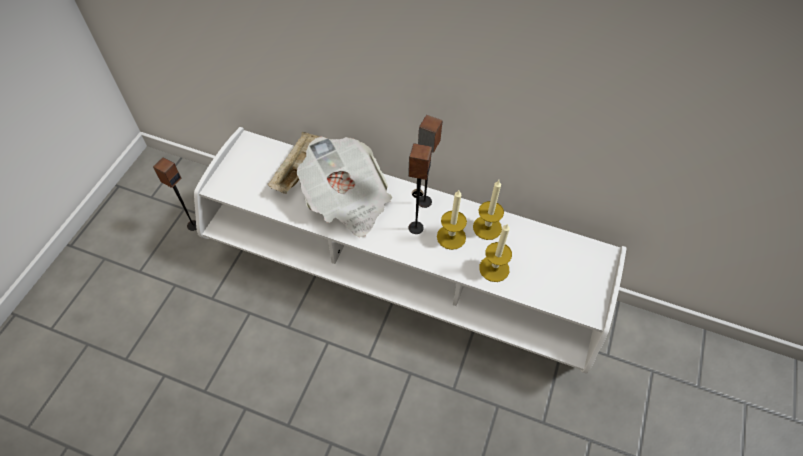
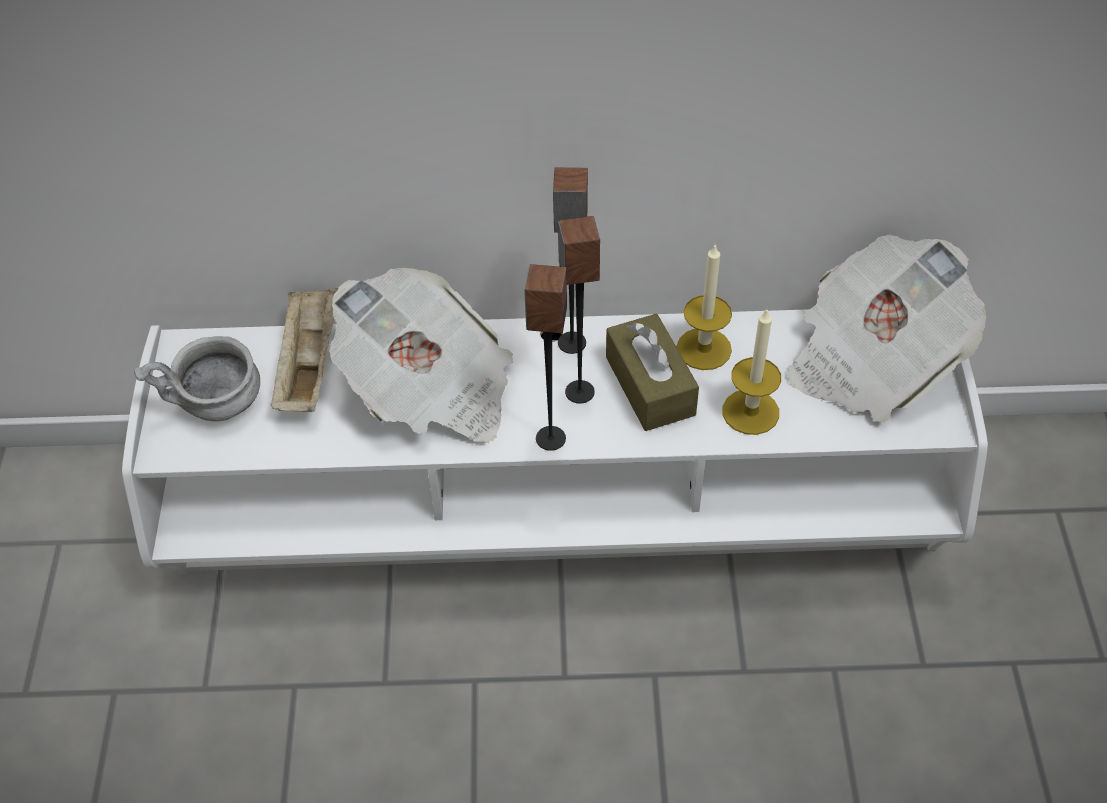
camera: 20 degrees left, 5 degrees down
(193, 225) = (94, 566): speaker -> speaker (550, 438)
(251, 174) = (219, 403): none -> grey bowl
(451, 237) = (650, 386): candle -> brown tissue box
(570, 264) = (872, 359): none -> newspaper

